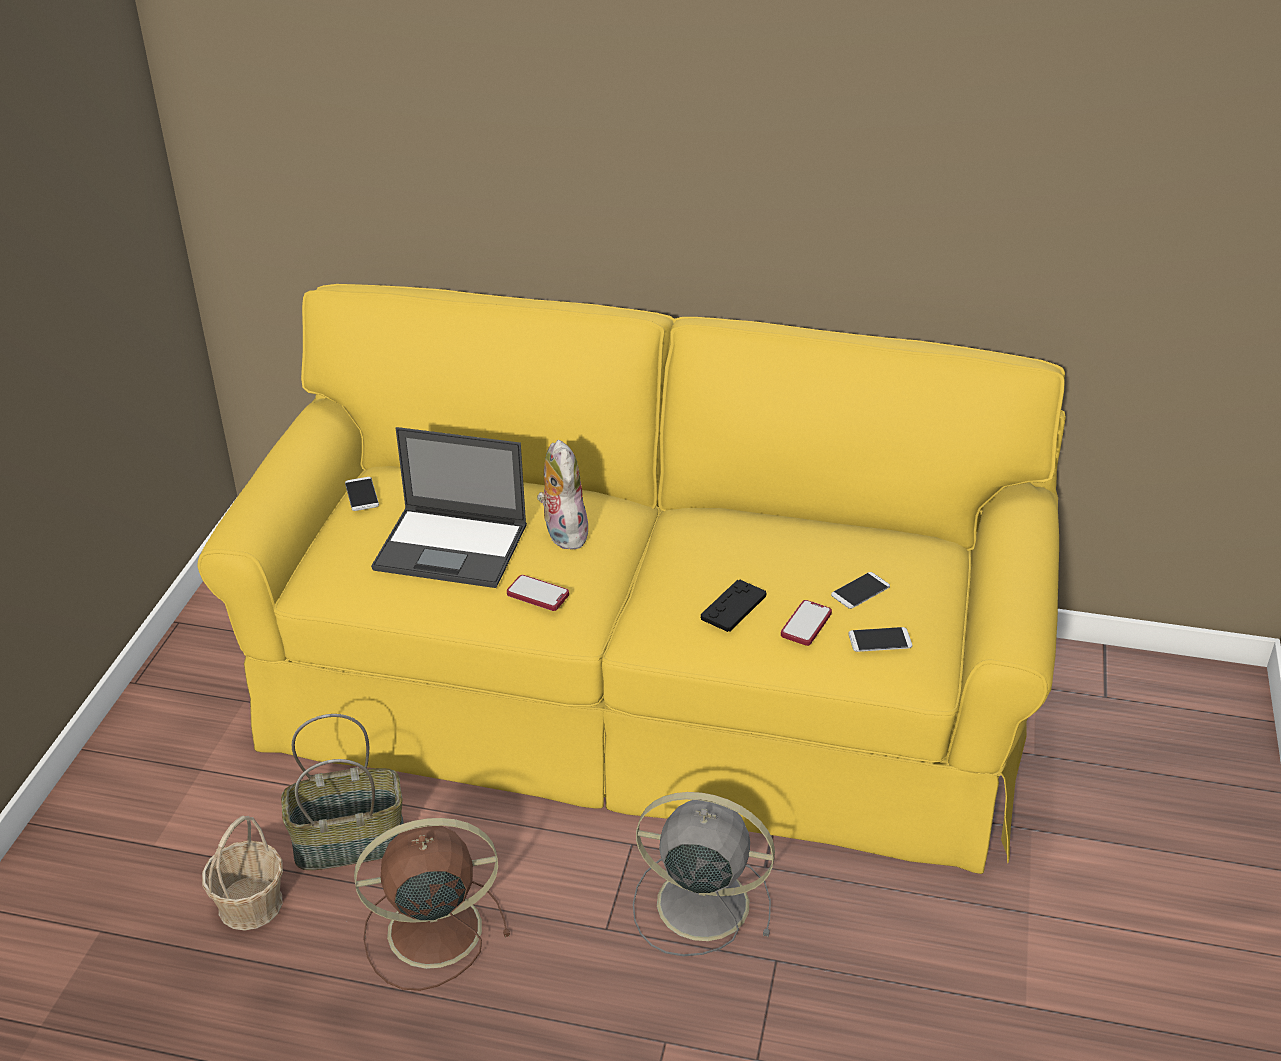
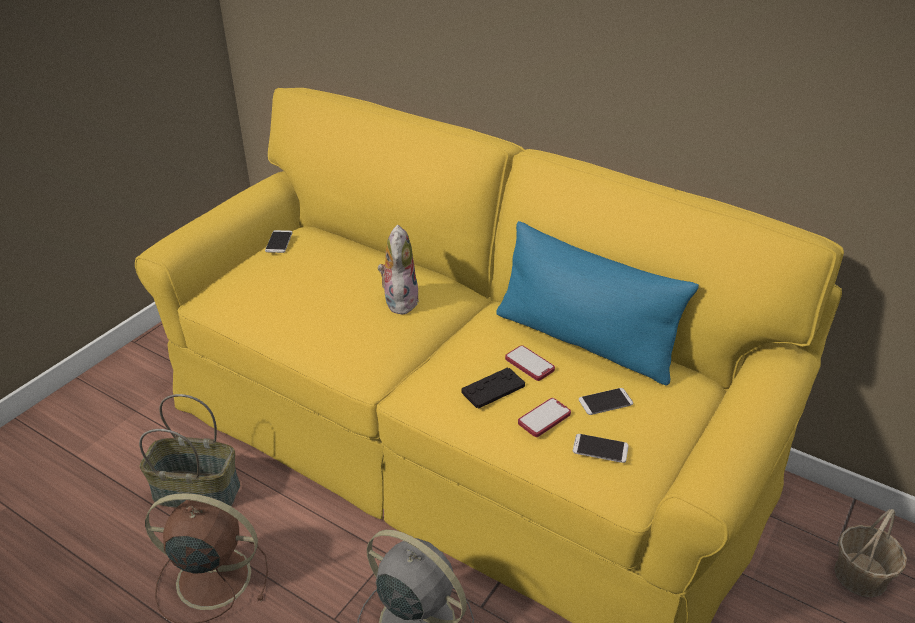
camera: 20 degrees right, 0 degrees up
(251, 904) = (108, 517): basket -> basket (861, 575)
(453, 547) = (313, 292): laptop -> none
(538, 594) = (351, 342): phone -> phone (529, 364)
(801, 531) = (584, 341): none -> blue pillow

